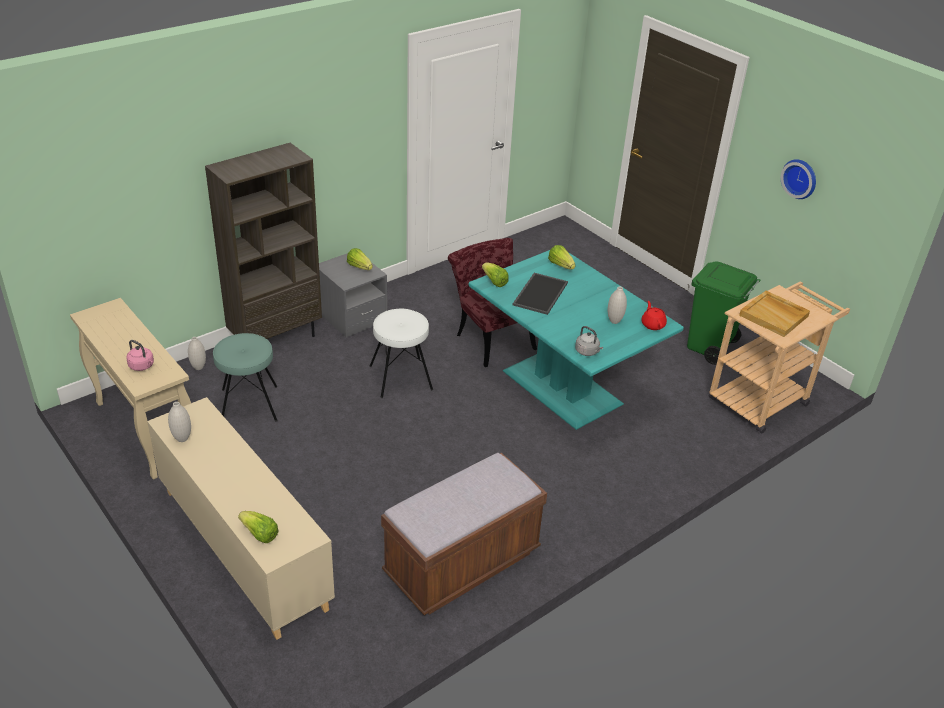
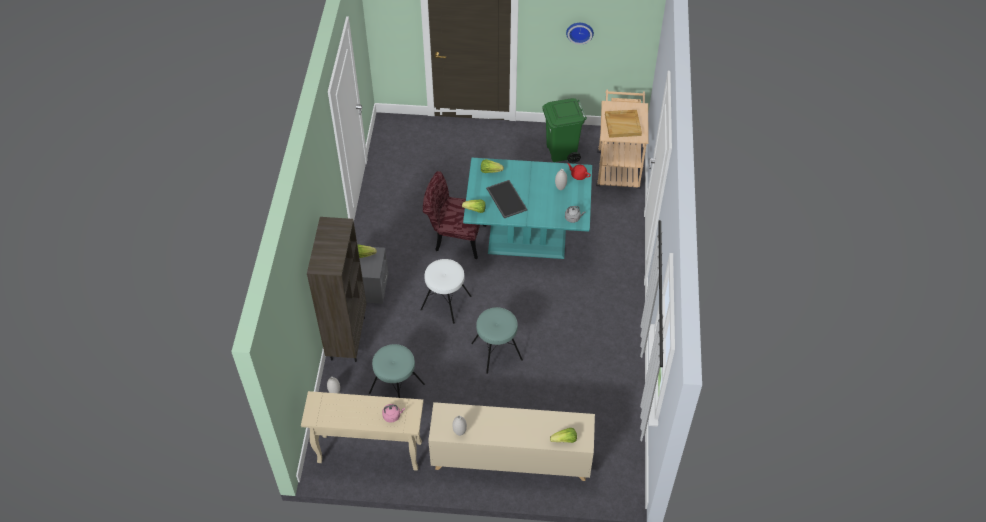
camera: 45 degrees left, 15 degrees up
(382, 450) = (496, 351): none -> turquoise stool
(462, 564) = (607, 374): brown bench -> none

